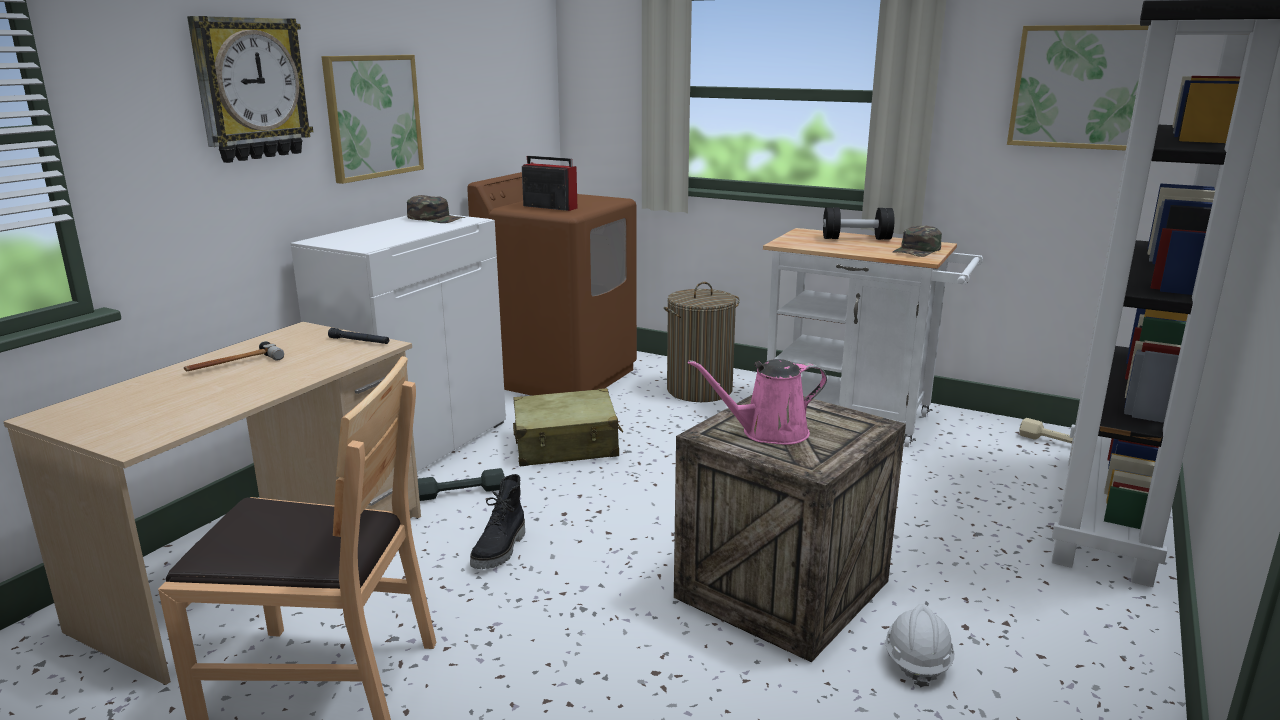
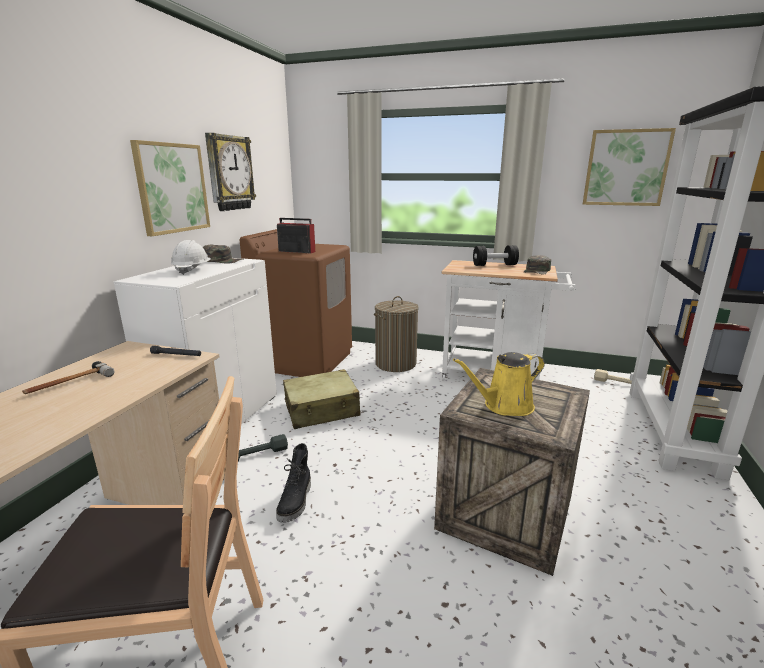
camera: 10 degrees left, 0 degrees up
(250, 89) = (72, 160): wall clock -> wall clock (229, 173)
(768, 433) = (504, 406): pink watering can -> yellow watering can
(917, 661) = (622, 563): white hard hat -> white hard hat (192, 270)

